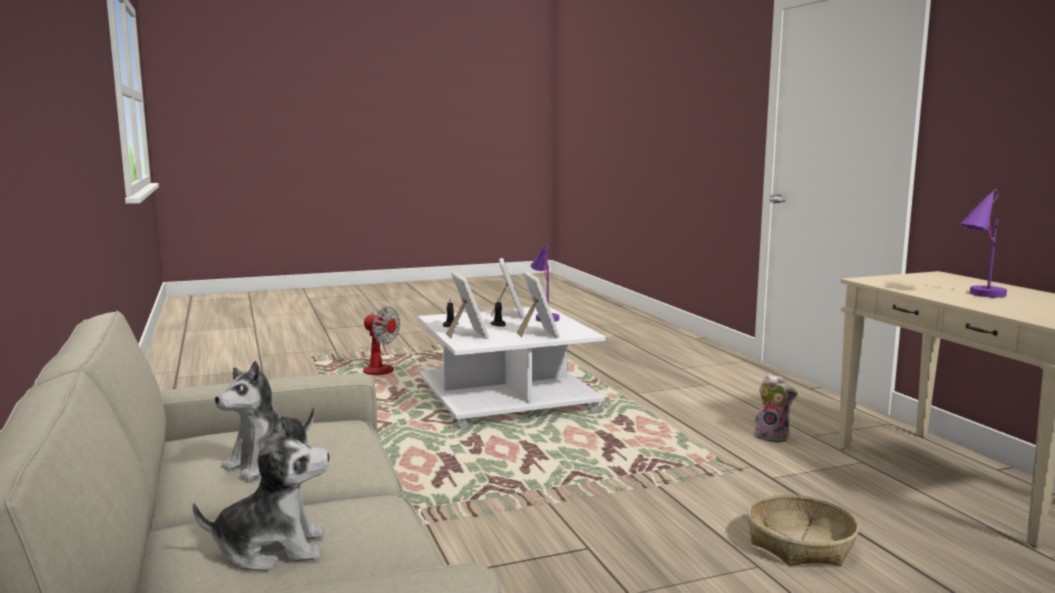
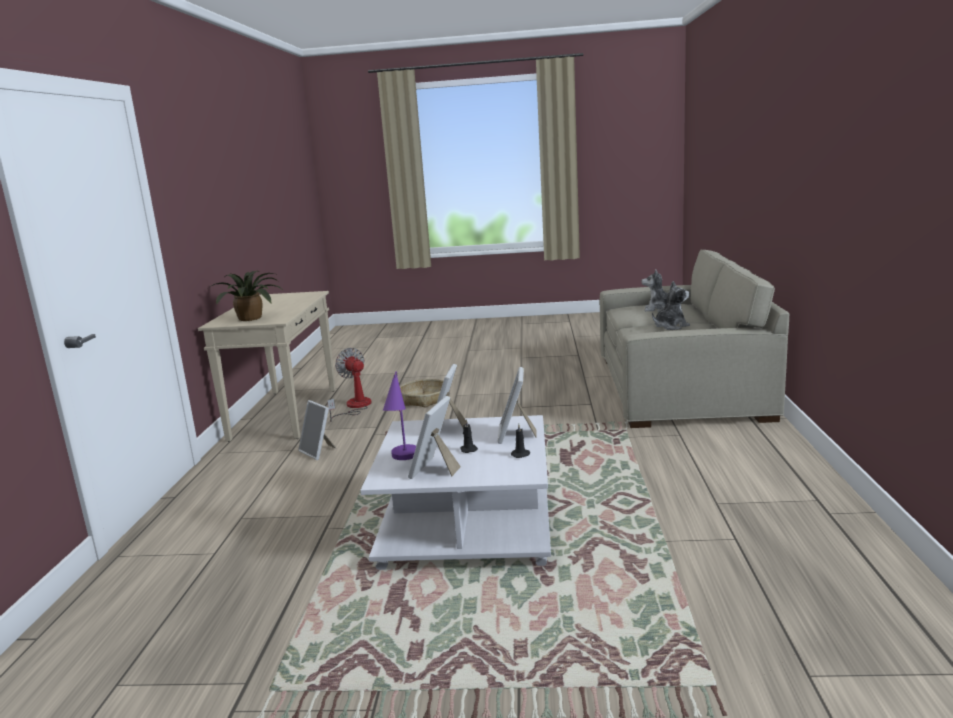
camera: 155 degrees left, 5 degrees up
(379, 368) = (597, 635): fan -> fan (354, 407)
(772, 437) = (319, 452): plush toy -> picture frame
(922, 281) = (252, 318): none -> potted plant
(978, 295) = (276, 307): purple table lamp -> none

